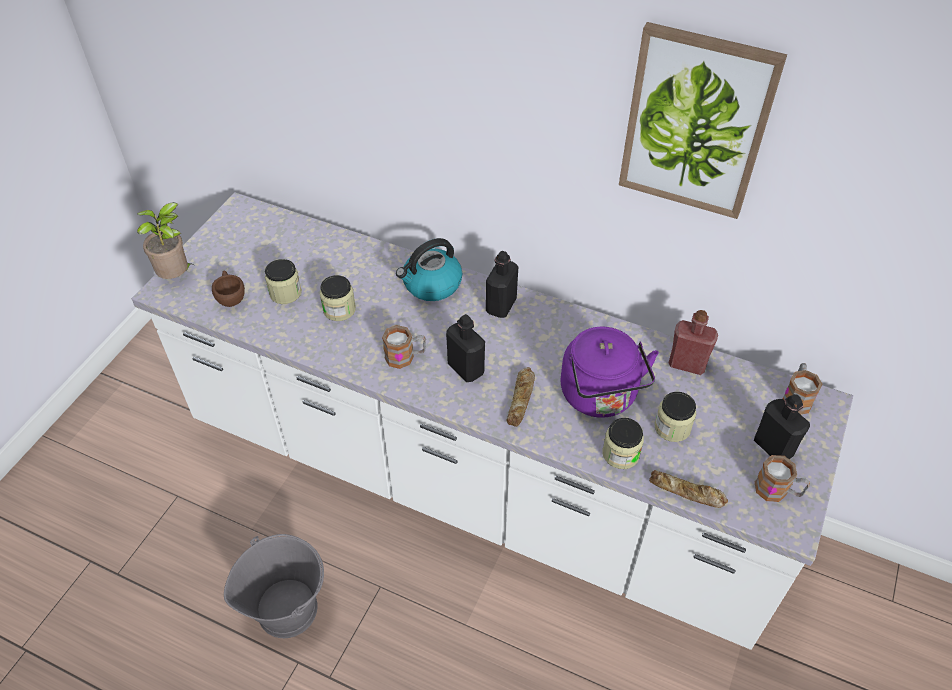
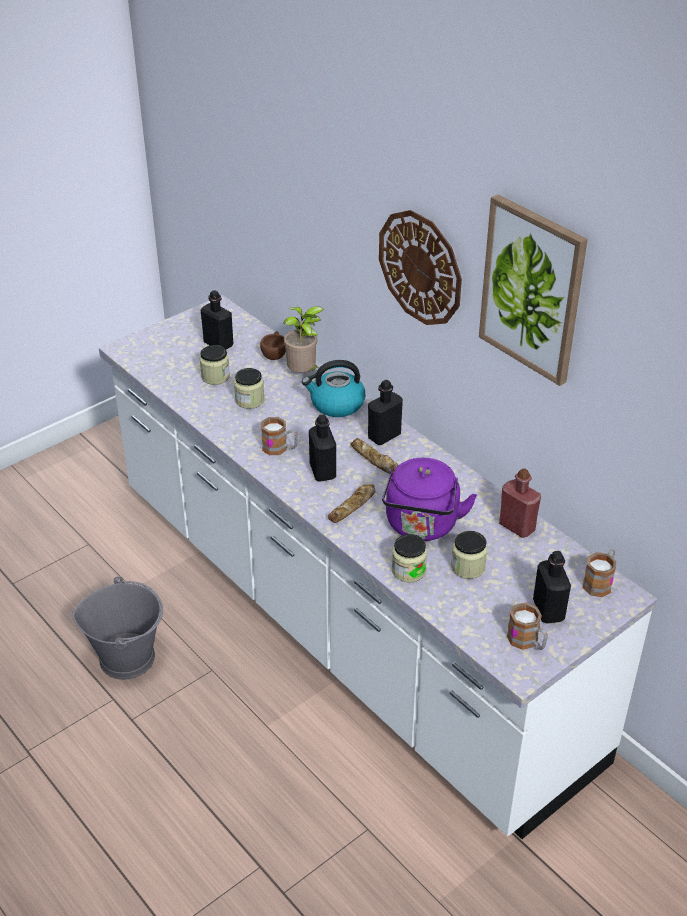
camera: 25 degrees right, 10 degrees down
(177, 276) = (141, 342): potted plant -> potted plant (303, 374)
(231, 297) = (172, 367): brown cup -> brown cup (275, 354)
(265, 252) = (218, 344): none -> black bottle
(524, 122) = (420, 267): none -> wall clock
(687, 493) = (445, 616): bread -> bread (374, 460)

